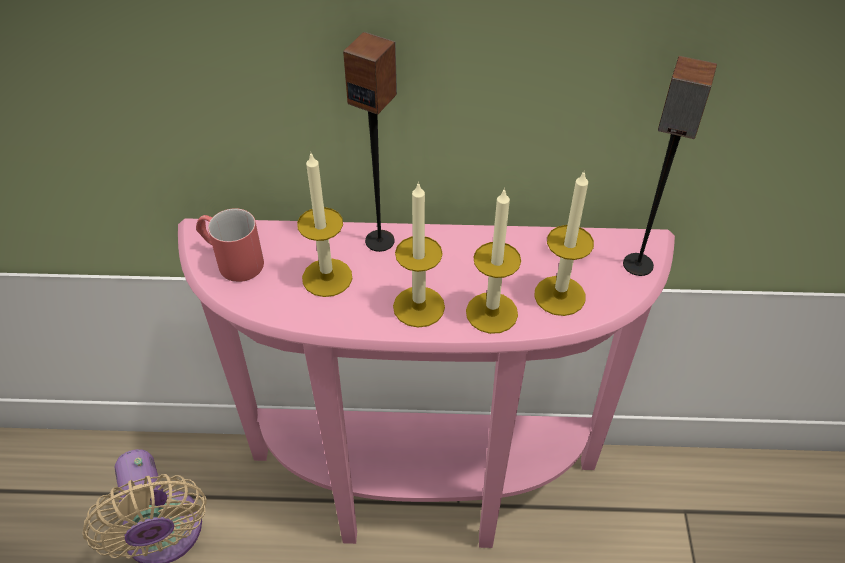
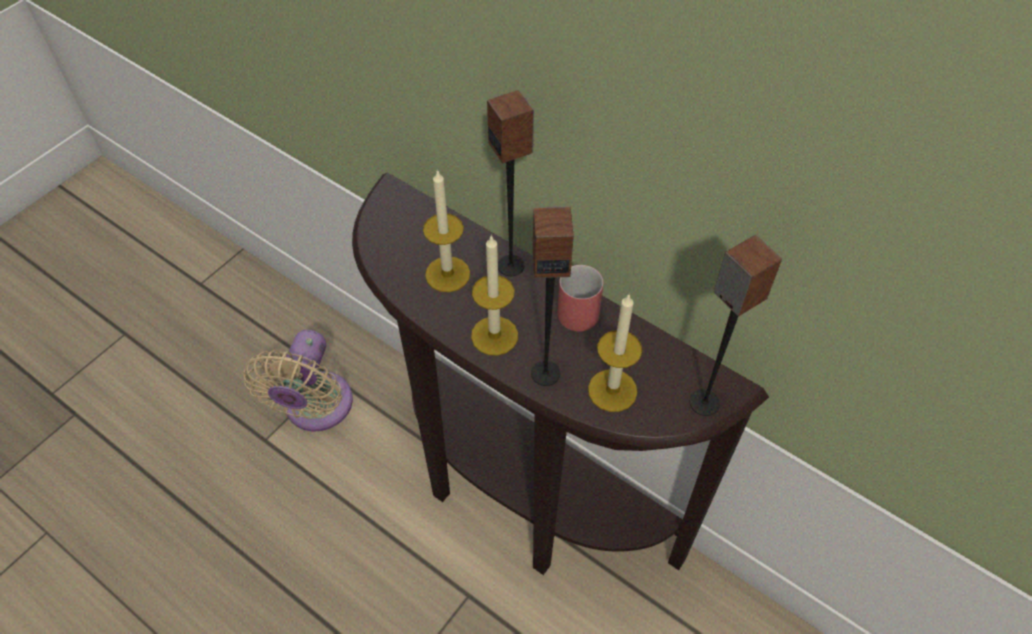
camera: 35 degrees right, 5 degrees up
(232, 260) = (392, 223): red mug -> red mug (573, 306)
(423, 495) = (519, 498): pink console table -> brown console table
(491, 312) = (545, 372): candle -> speaker

